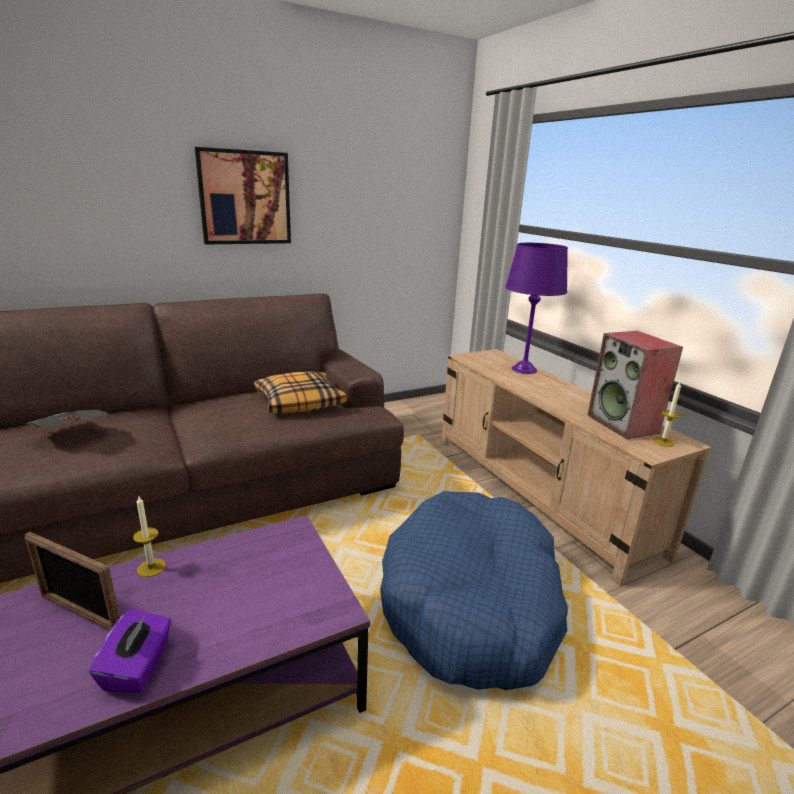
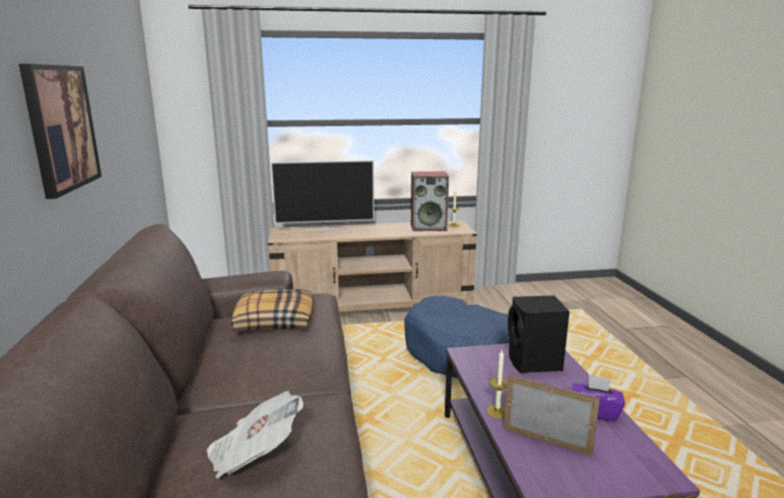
camera: 70 degrees left, 5 degrees down
(80, 613) = (546, 440): picture frame -> picture frame turned 105 degrees counterclockwise
(279, 596) = (534, 363): none -> black speaker
(524, 369) = (325, 229): purple table lamp -> television

